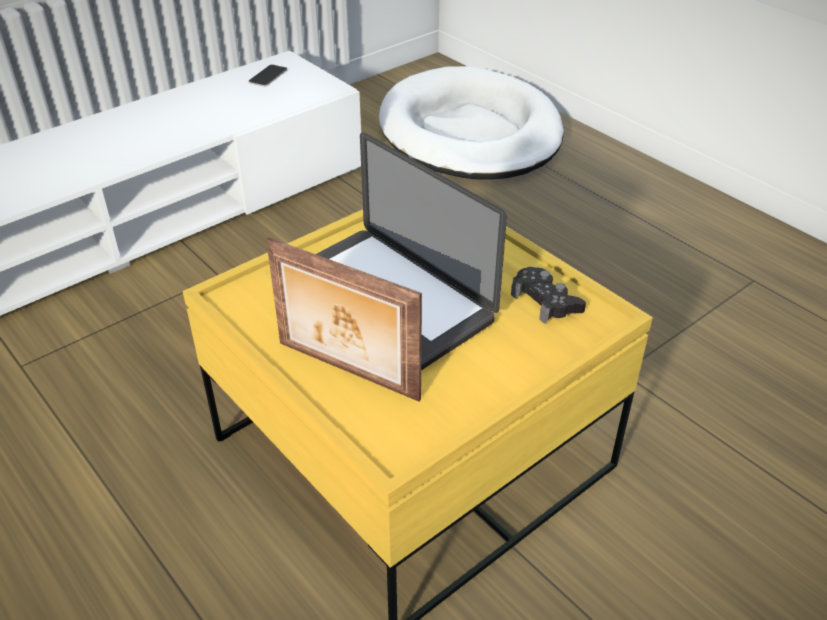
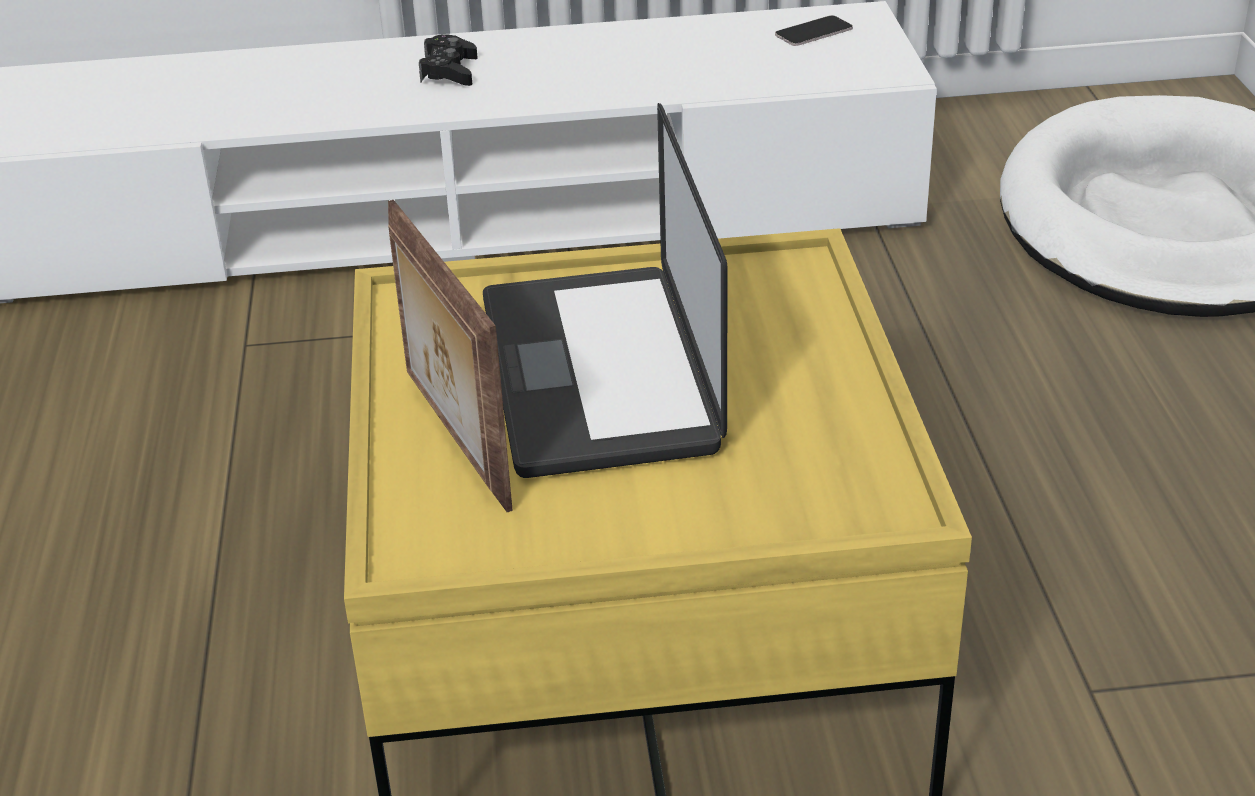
camera: 35 degrees right, 5 degrees down
(546, 302) = (831, 456): black game controller -> black game controller (449, 71)

